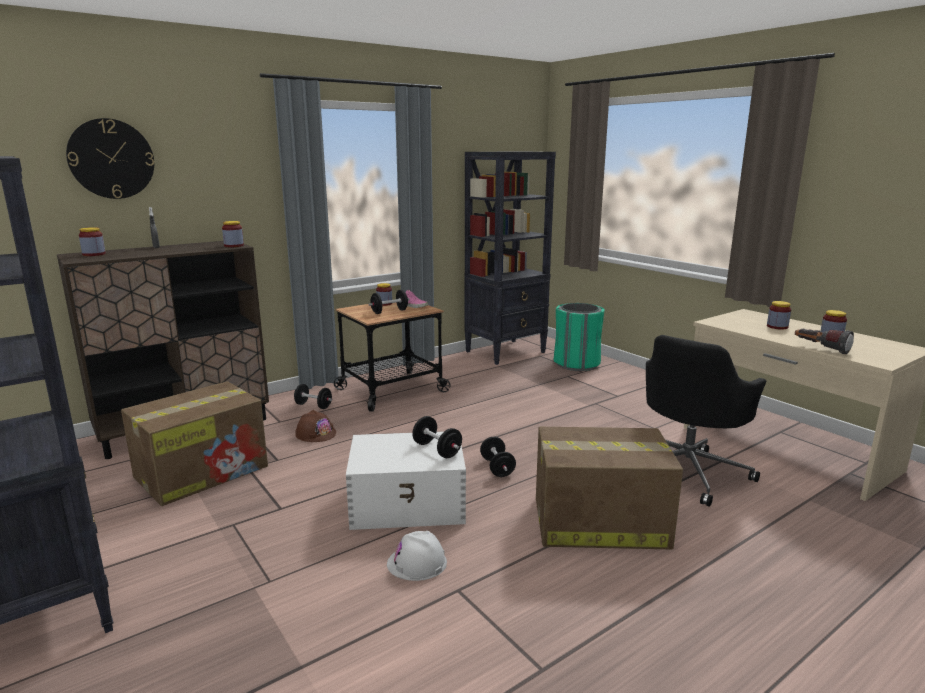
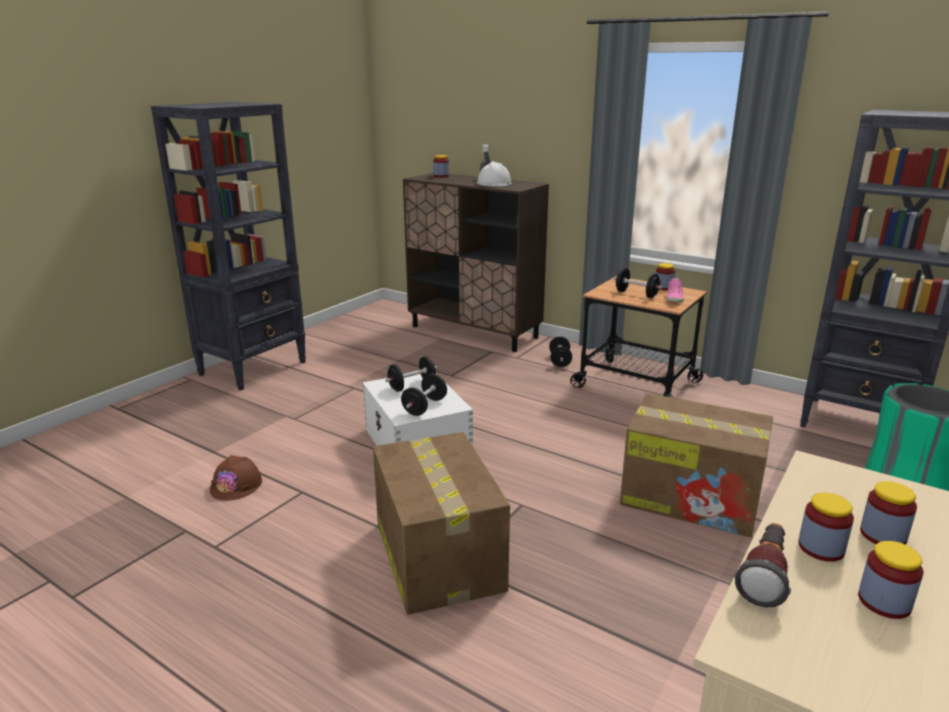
camera: 70 degrees right, 5 degrees up
(111, 159) = (477, 102): wall clock -> none
(203, 471) = (417, 357): cardboard box -> cardboard box (692, 498)
(234, 246) = (517, 187): jar -> jar (821, 548)
(316, 433) = (508, 376): brown hard hat -> brown hard hat (236, 485)
(417, 563) = (331, 467): white hard hat -> white hard hat (493, 183)
(497, 468) = (512, 476): black dumbbell -> black dumbbell (412, 386)
(688, 471) = (615, 625): black office chair -> none

